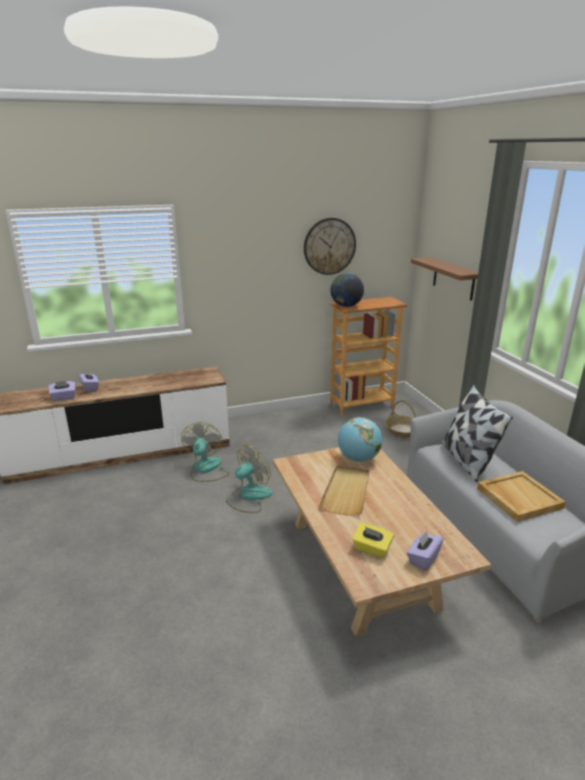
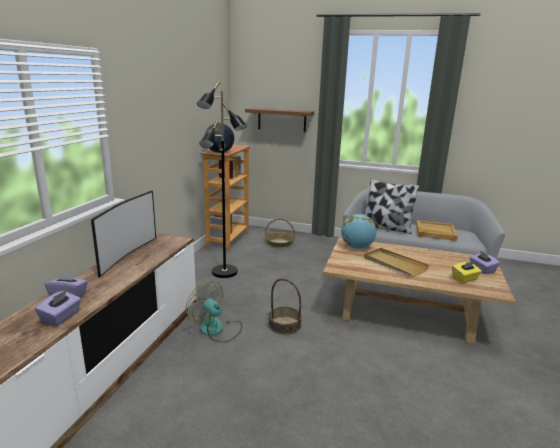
camera: 55 degrees left, 5 degrees down
(165, 376) = (126, 255): none -> television
(249, 496) = (284, 325): fan -> basket
(298, 432) = (224, 272): none -> black floor lamp
(329, 246) = (195, 101): wall clock -> none

